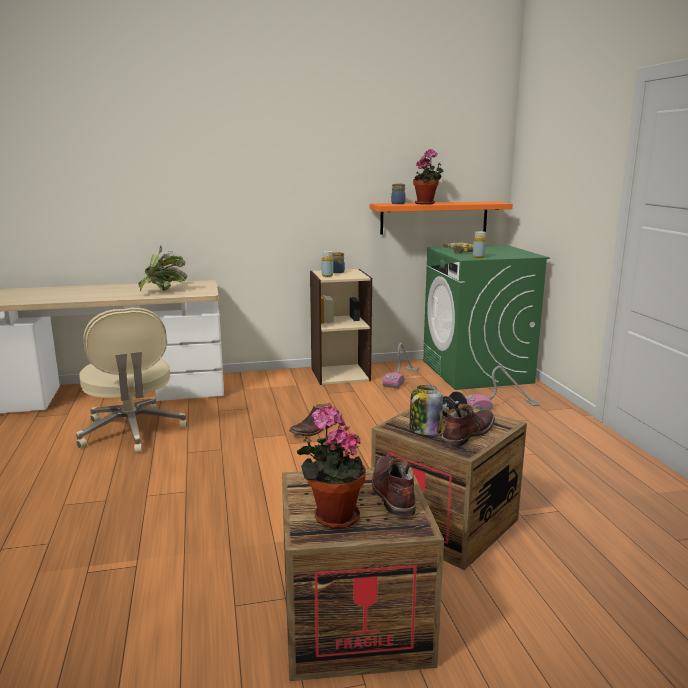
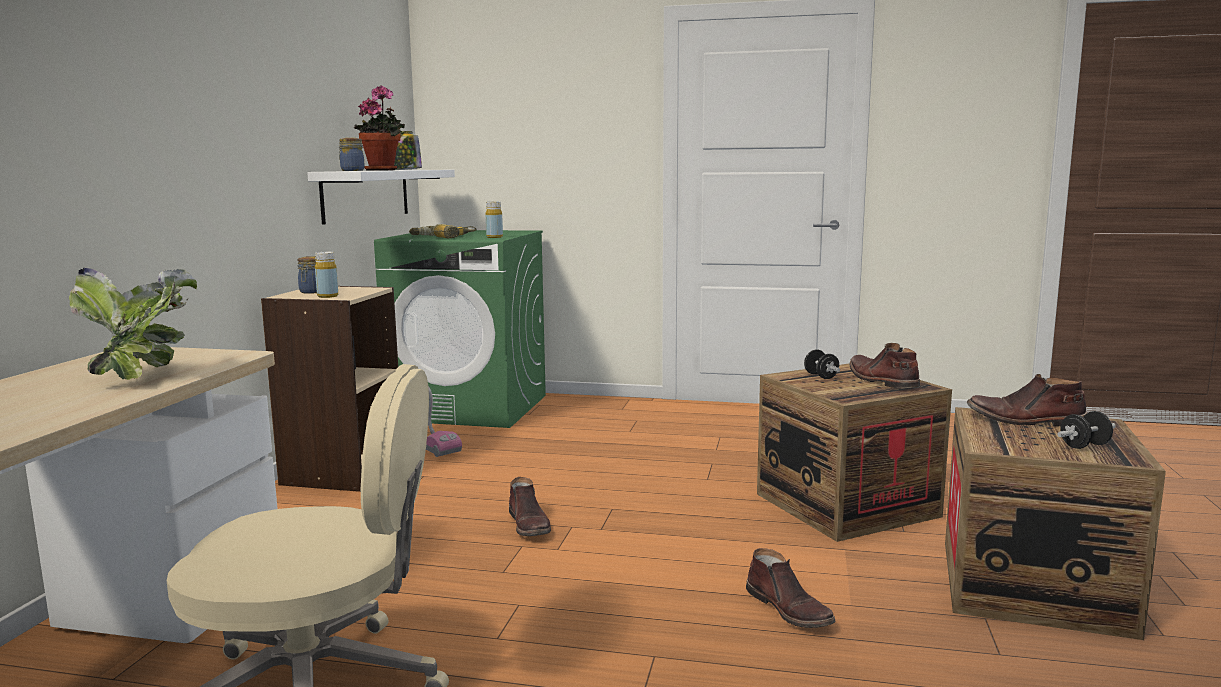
camera: 65 degrees left, 5 degrees down
(256, 521) = (790, 609): none -> brown boot
(332, 517) = (1084, 446): potted plant -> black dumbbell
(424, 430) = (862, 390): jar -> jar (406, 169)
(434, 217) = (366, 194): orange shelf -> white shelf
(502, 406) = (588, 421): vacuum cleaner -> none

